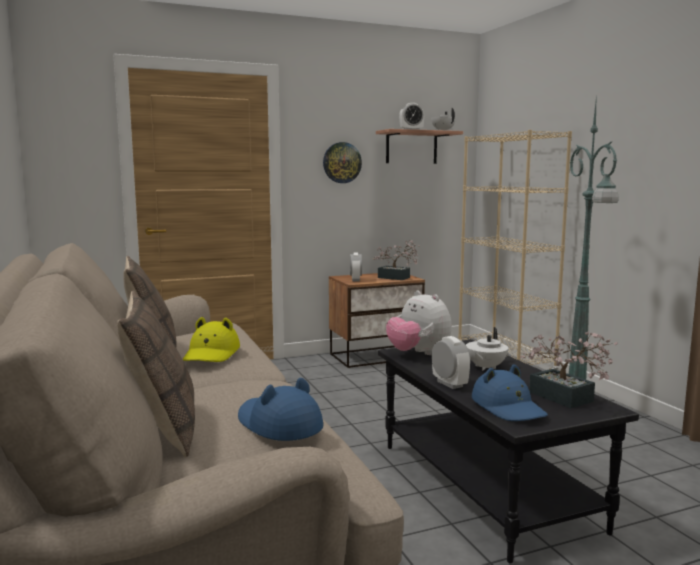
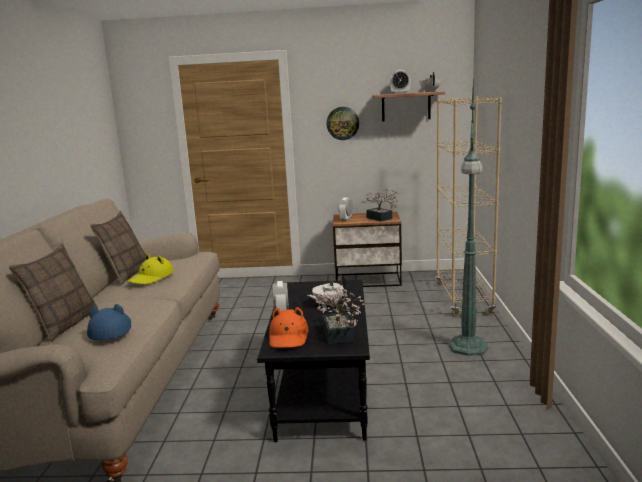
camera: 25 degrees right, 5 degrees up
(418, 353) = (302, 288): plush toy -> none
(508, 407) = (288, 337): blue hat -> orange hat

